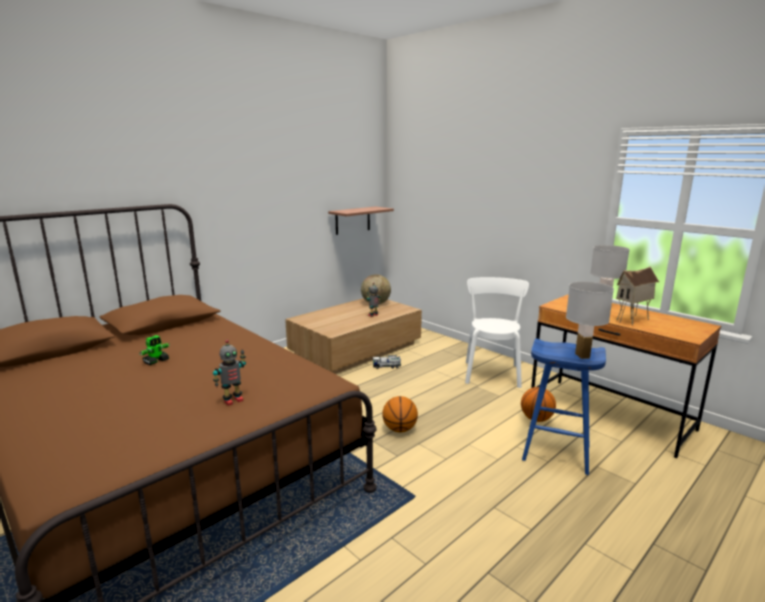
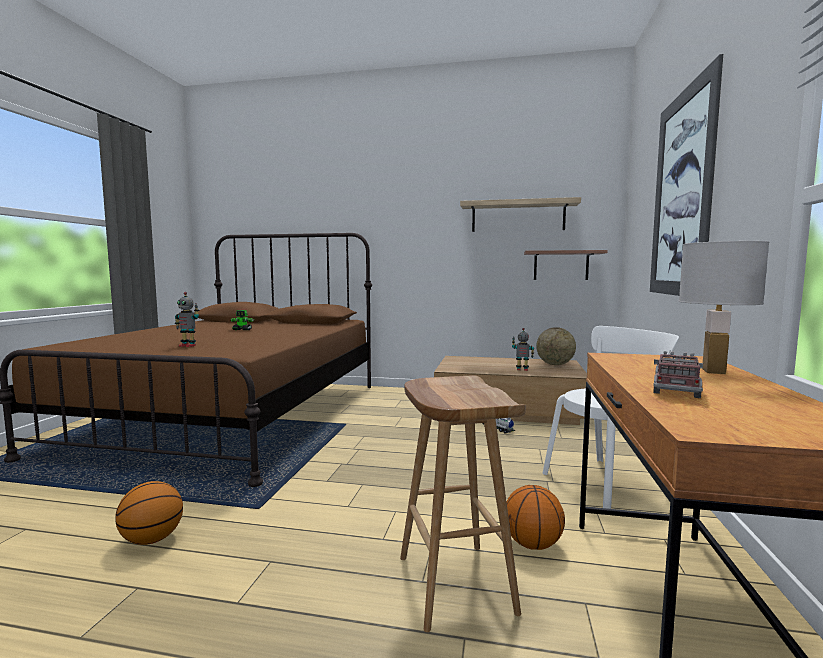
camera: 55 degrees right, 10 degrees down
(322, 179) = (518, 216): none -> shelf
(399, 429) = (378, 468): basketball -> basketball (152, 539)
(489, 187) = (681, 194): none -> picture
(555, 453) = (453, 583): blue stool -> brown stool
(582, 356) = (456, 399): white table lamp -> none
(632, 321) = (676, 389): toy house -> toy truck

